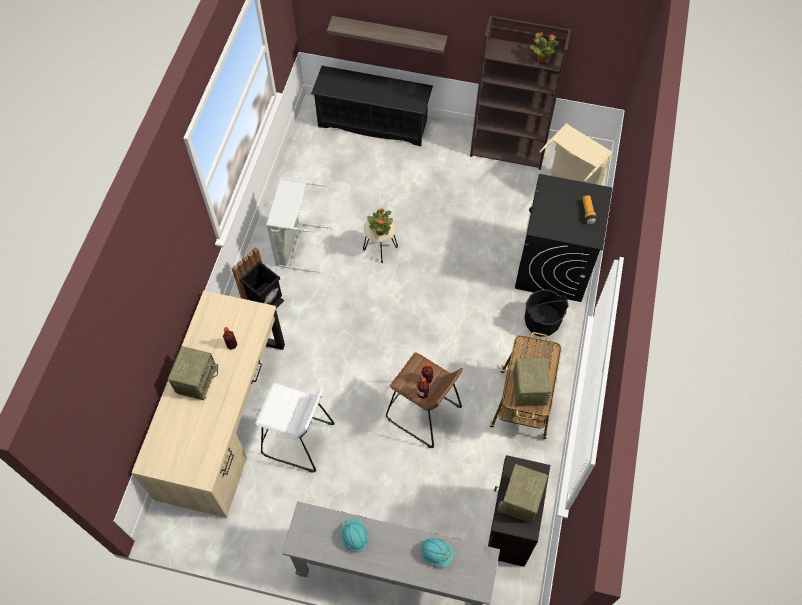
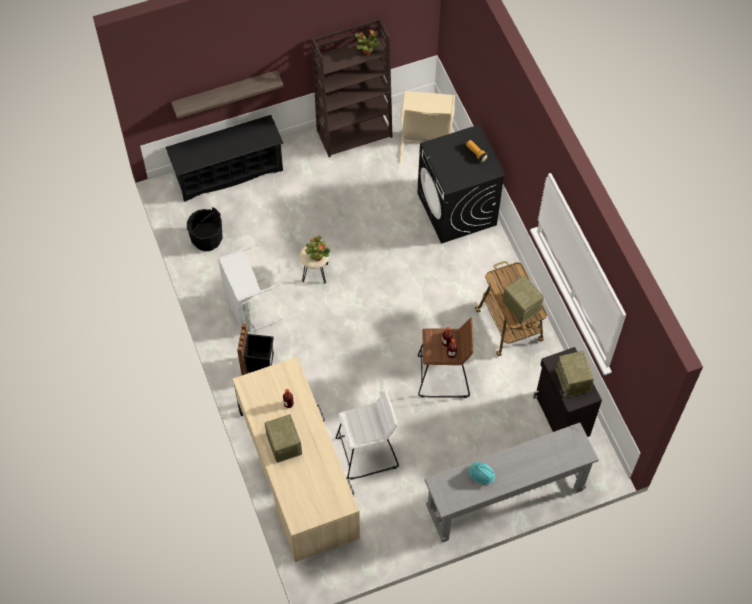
camera: 35 degrees left, 0 degrees up
(436, 553) = (542, 451): turquoise hard hat -> none
(541, 322) = (479, 257): black bucket -> black bucket (207, 238)

